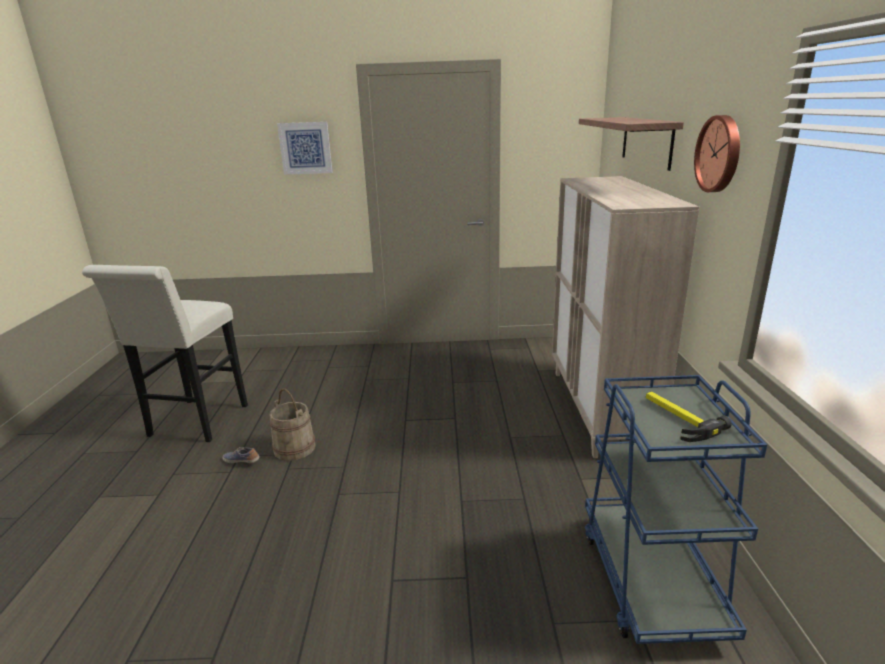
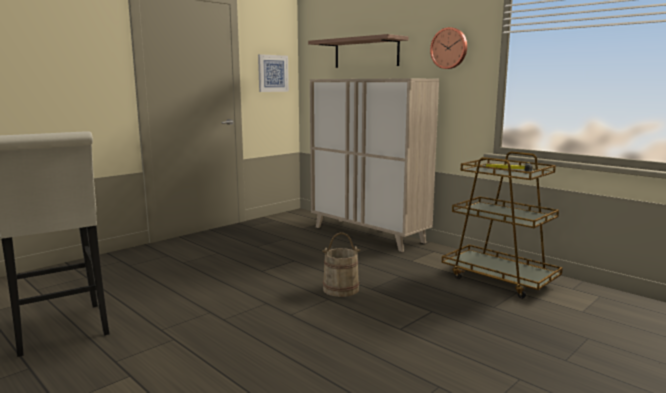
camera: 45 degrees left, 10 degrees down
(242, 461) = (171, 330): shoe -> none
(295, 448) = (204, 309): beige bucket -> beige bucket (341, 289)
(305, 148) = (78, 51): picture -> picture (273, 73)
(651, 579) = (499, 279): blue cart -> brown cart

